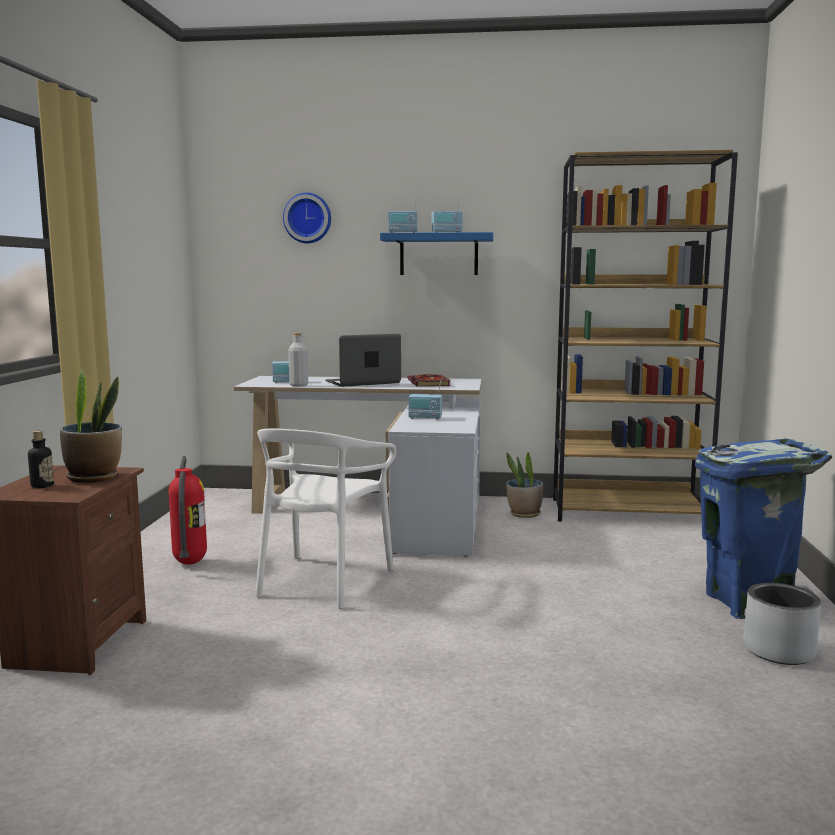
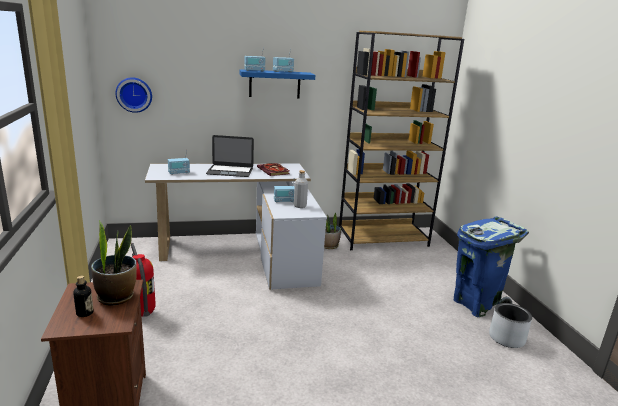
camera: 20 degrees left, 10 degrees up
(298, 385) = (190, 176): grey bottle -> grey bottle (300, 206)
(308, 218) = (184, 55): wall clock -> wall clock (134, 94)
(323, 581) = (242, 319): white chair -> none
(362, 382) = (230, 171): laptop -> laptop turned 135 degrees counterclockwise

